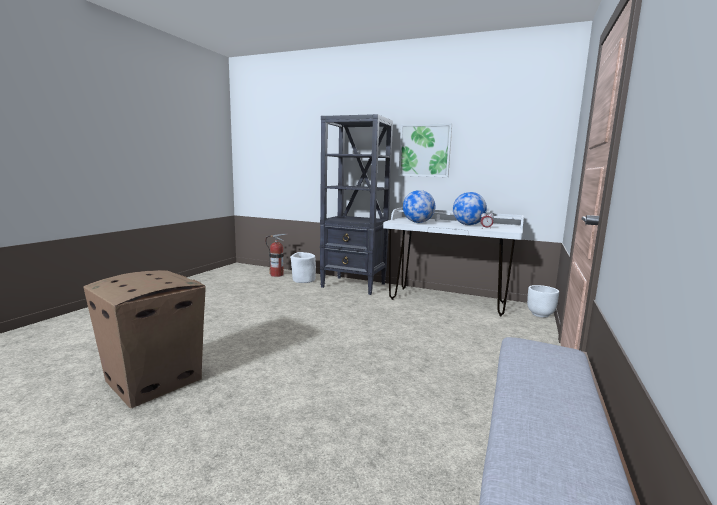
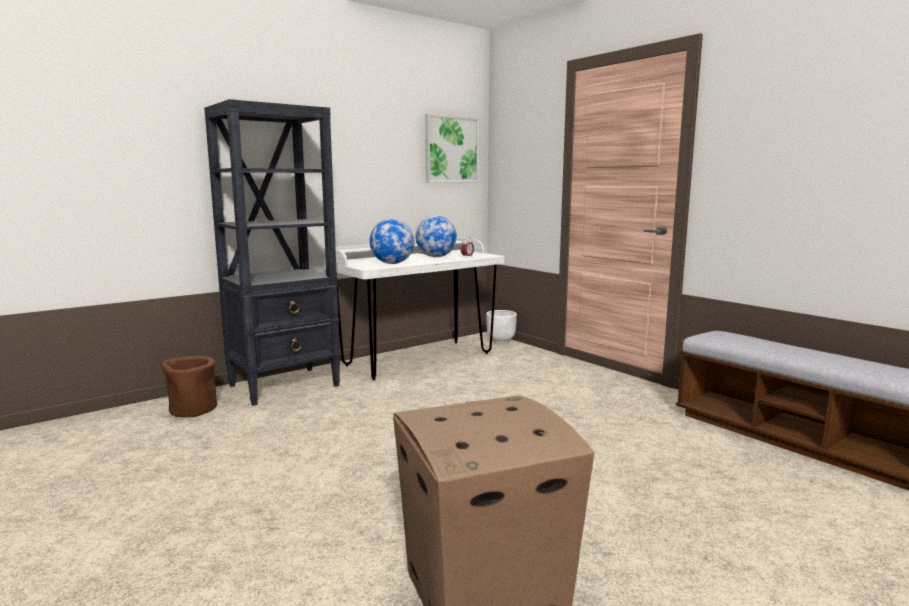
camera: 60 degrees left, 0 degrees up
(277, 275) = (116, 423): fire extinguisher -> none
(303, 280) = (192, 410): white planter -> brown planter
(424, 150) = (344, 162): picture -> picture (451, 149)

